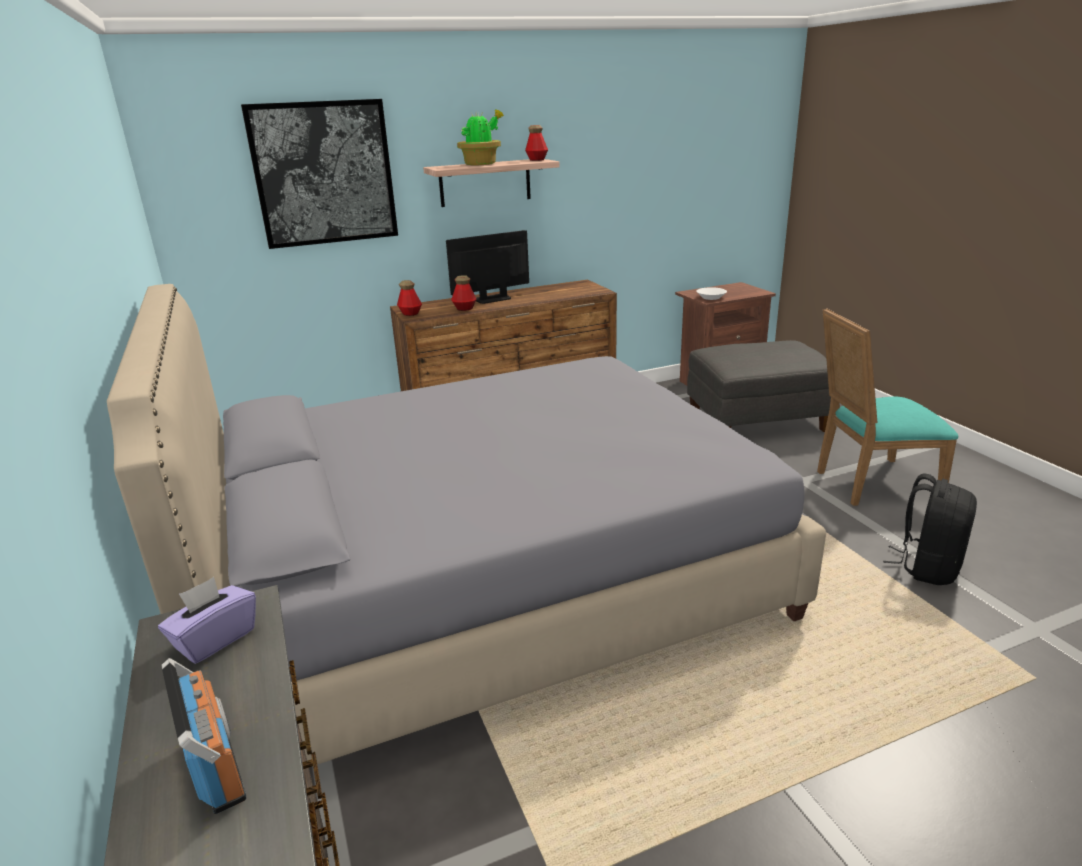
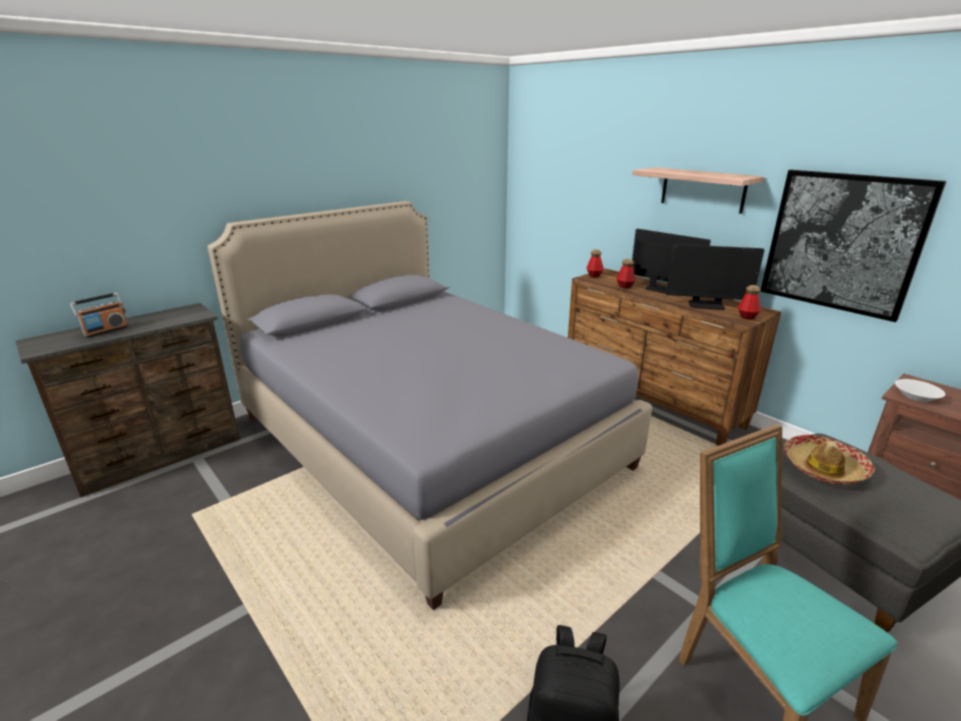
camera: 70 degrees right, 0 degrees up
(215, 639) = (181, 315): purple tissue box -> none
(324, 174) = (590, 161): picture -> picture (842, 242)
(481, 164) = (687, 171): potted plant -> none
(536, 160) = (743, 176): bottle -> bottle (747, 317)
(552, 294) = (706, 305): none -> monitor
(748, 358) = (824, 467): none -> hat

